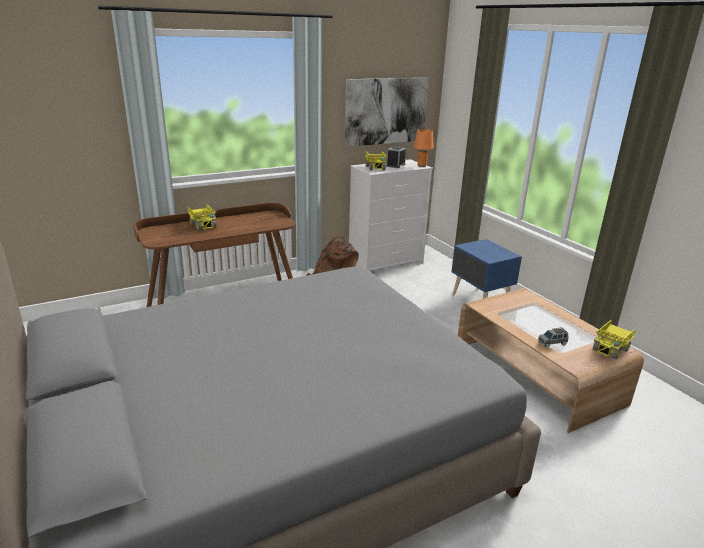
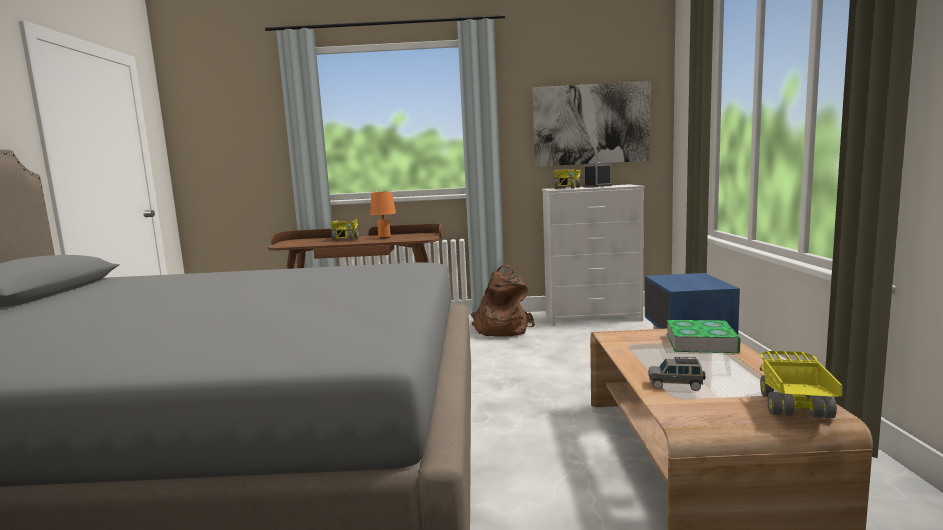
camera: 30 degrees right, 15 degrees down
(421, 165) = (632, 185): orange table lamp -> orange table lamp (384, 238)
(532, 305) = (701, 343): none -> book
(611, 349) = (794, 408): toy truck -> toy truck turned 120 degrees clockwise

